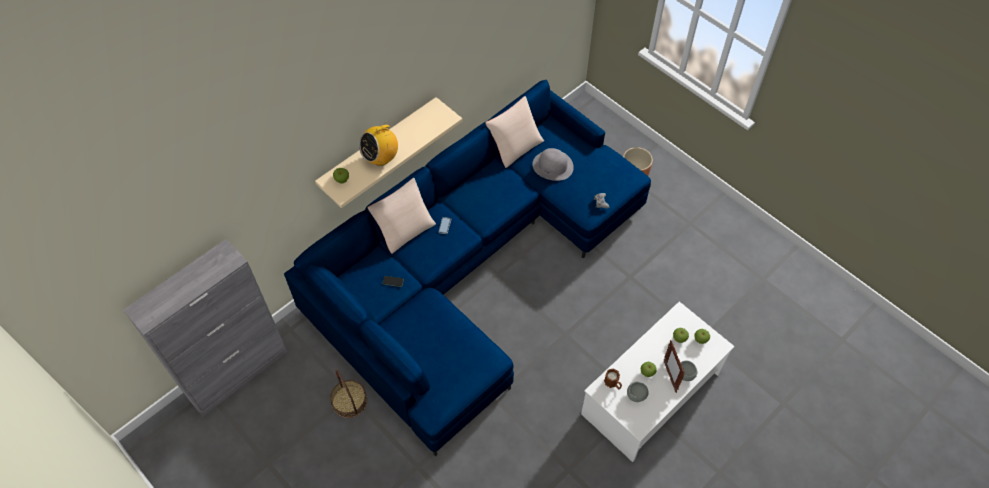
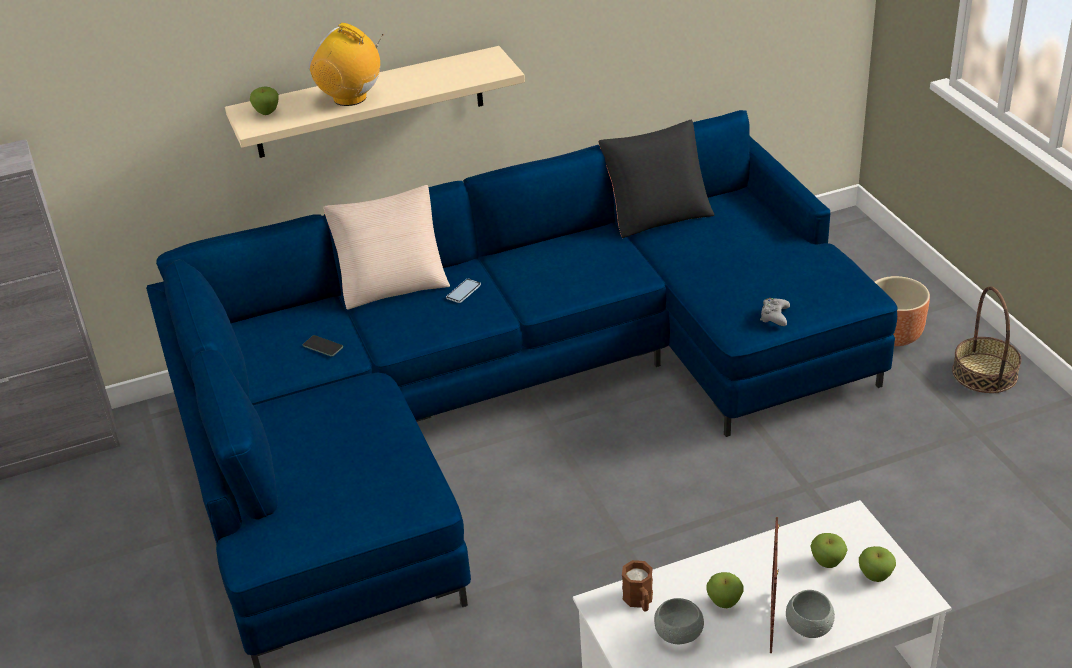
camera: 25 degrees right, 20 degrees down
(349, 401) = (167, 544): basket -> basket (985, 373)
(381, 158) = (350, 98): radio -> radio turned 45 degrees clockwise
(515, 145) = (657, 213): beige pillow -> black pillow
(553, 166) = (711, 250): grey hat -> none

